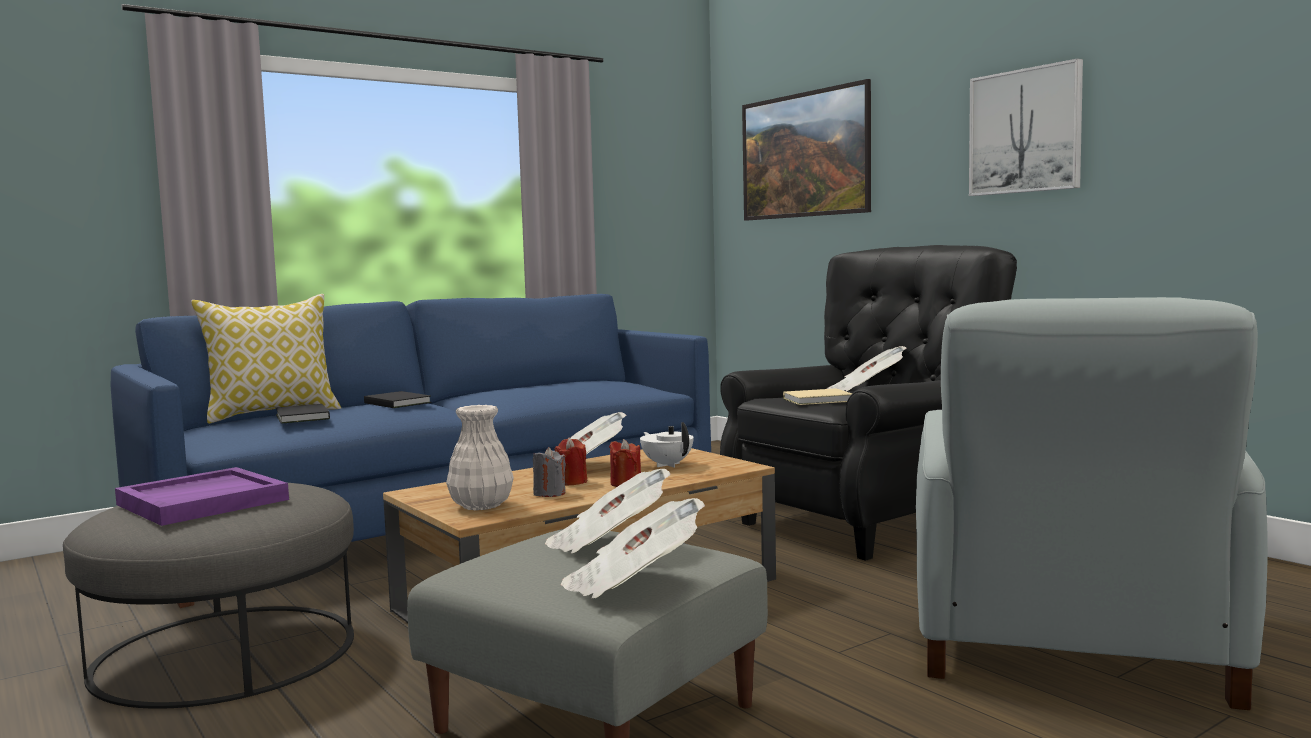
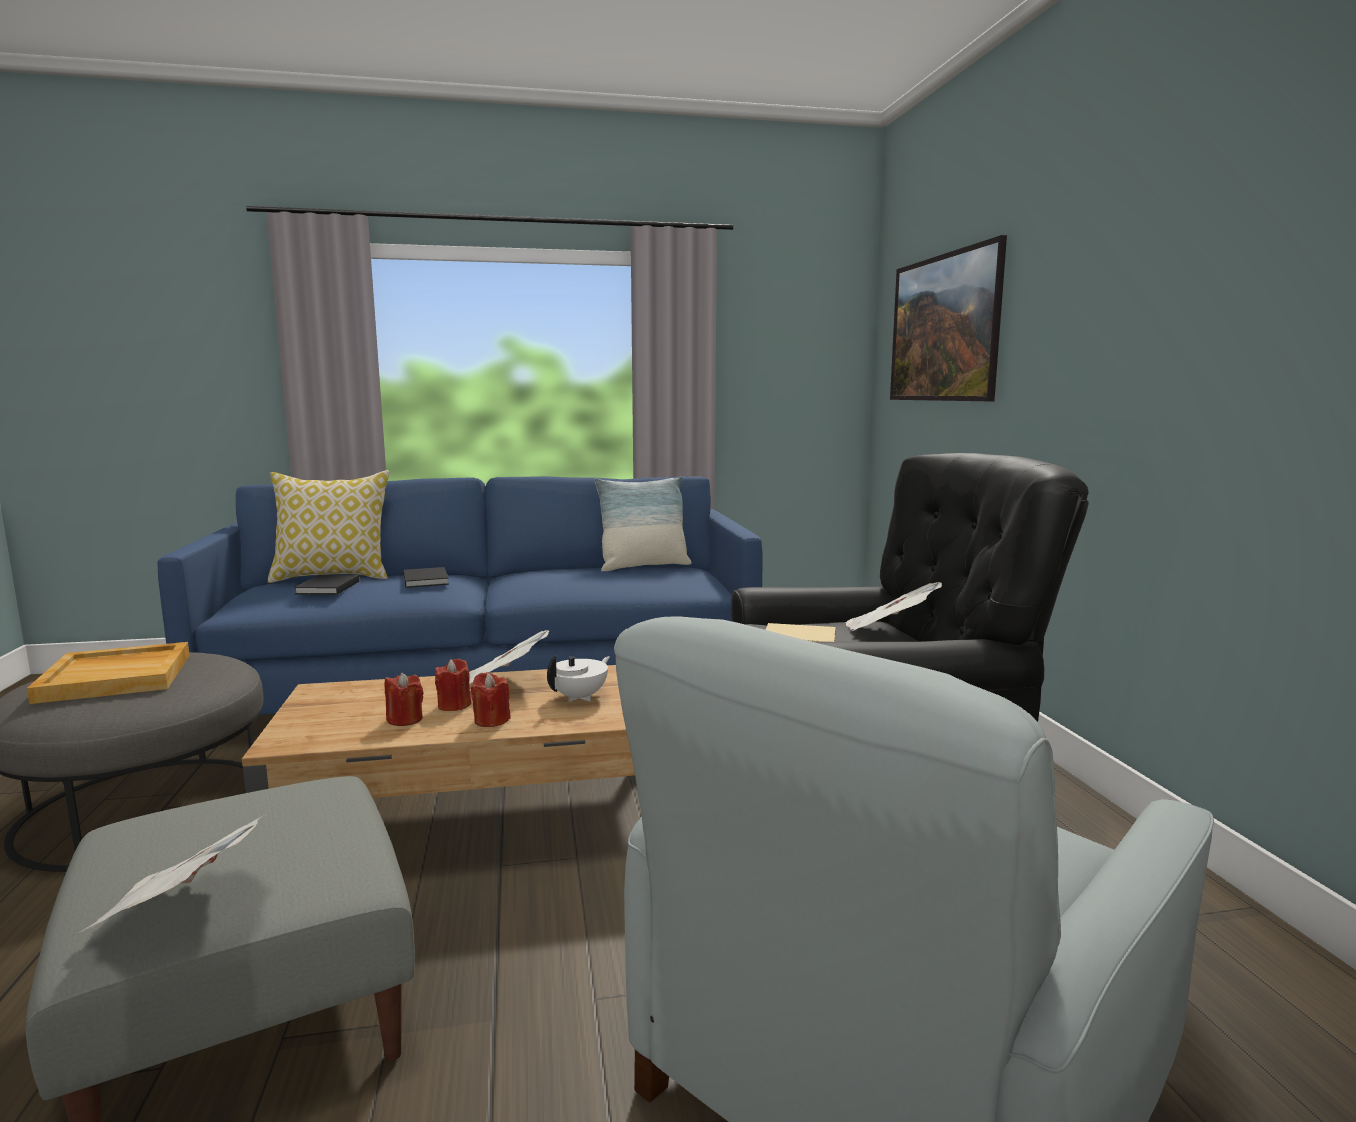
camera: 25 degrees right, 5 degrees up
(203, 501) = (118, 677): purple tray -> beige tray
(481, 505) = (323, 724): white vase -> none
(549, 493) = (405, 719): grey candle -> red candle
(575, 381) = (643, 566): none -> pillow
(607, 544) = (299, 822): newspaper -> none
(667, 465) = (580, 697): white teapot -> white teapot turned 45 degrees clockwise
(1025, 131) = (1160, 305): picture -> none

